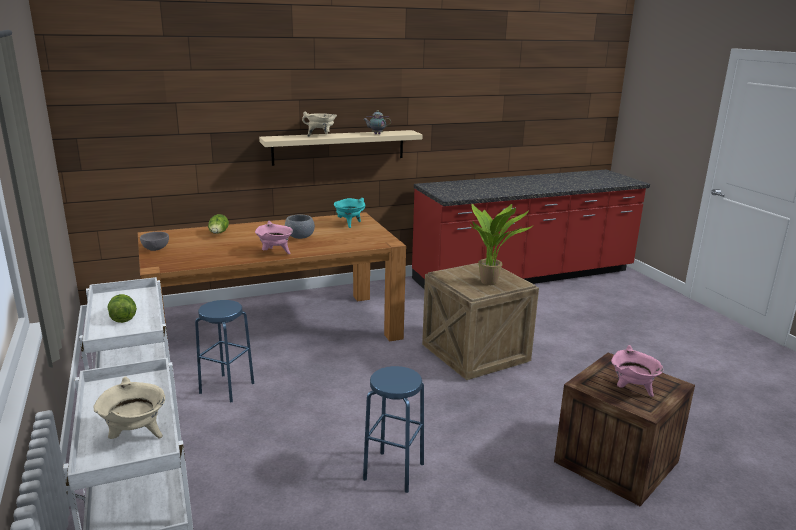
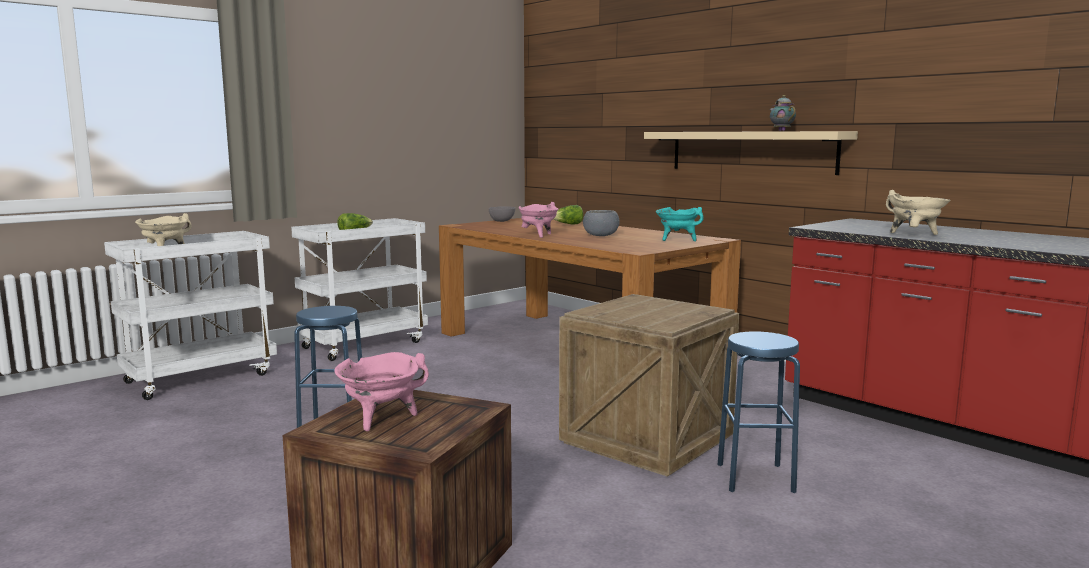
camera: 70 degrees right, 10 degrees down
(227, 388) = (447, 353): blue stool -> blue stool (755, 477)
(321, 136) = (713, 131): beige cooking pot -> beige cooking pot (914, 235)
(491, 283) = (641, 315): potted plant -> none

